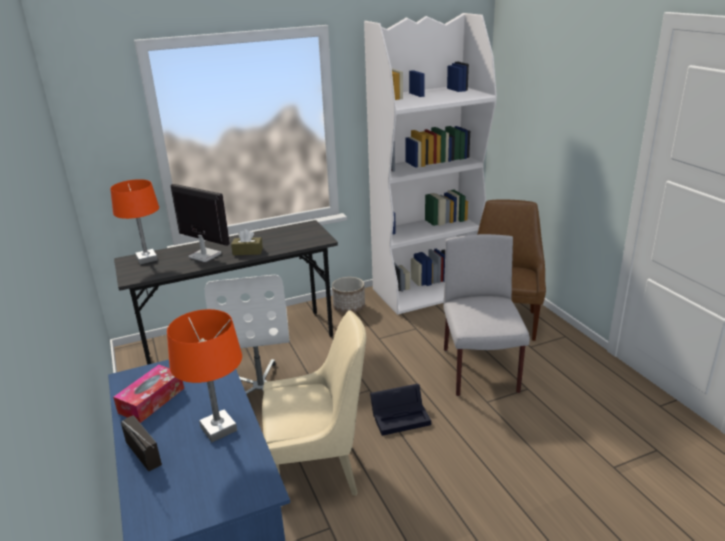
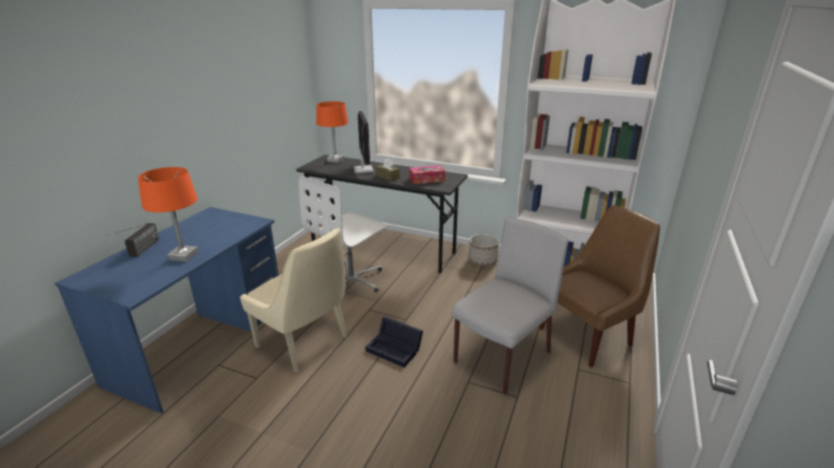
camera: 45 degrees right, 0 degrees up
(151, 400) = (195, 227): tissue box -> tissue box (426, 179)

